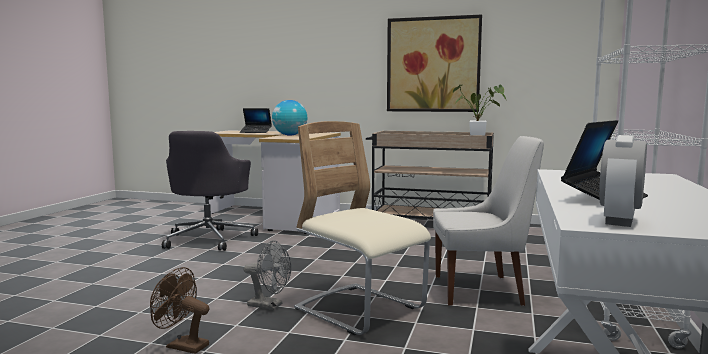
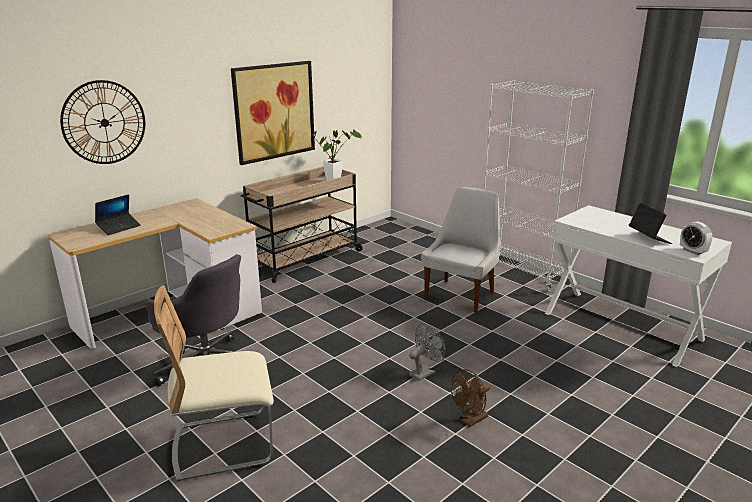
camera: 60 degrees left, 15 degrees up
(278, 56) = (104, 122): none -> wall clock
(290, 135) = (197, 222): globe -> none
(360, 310) = (460, 342): beige chair -> beige chair (224, 444)

